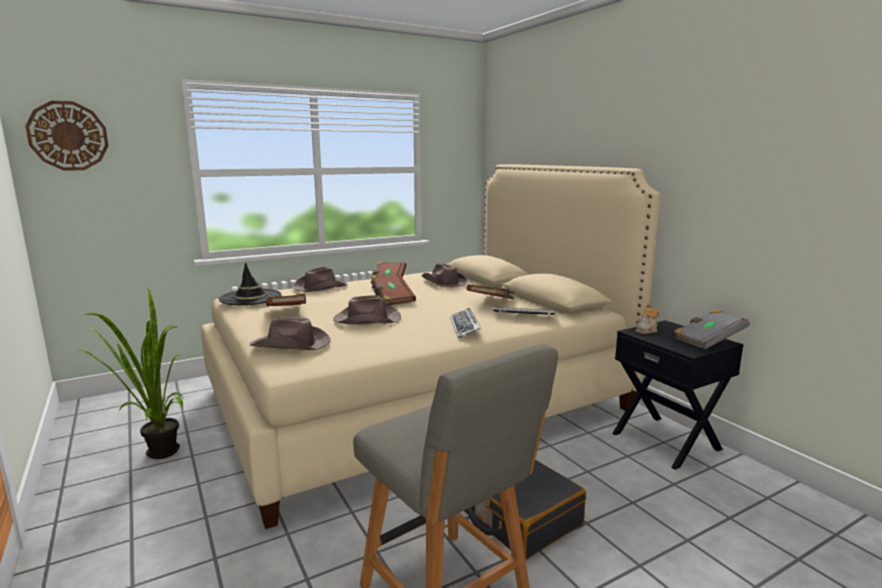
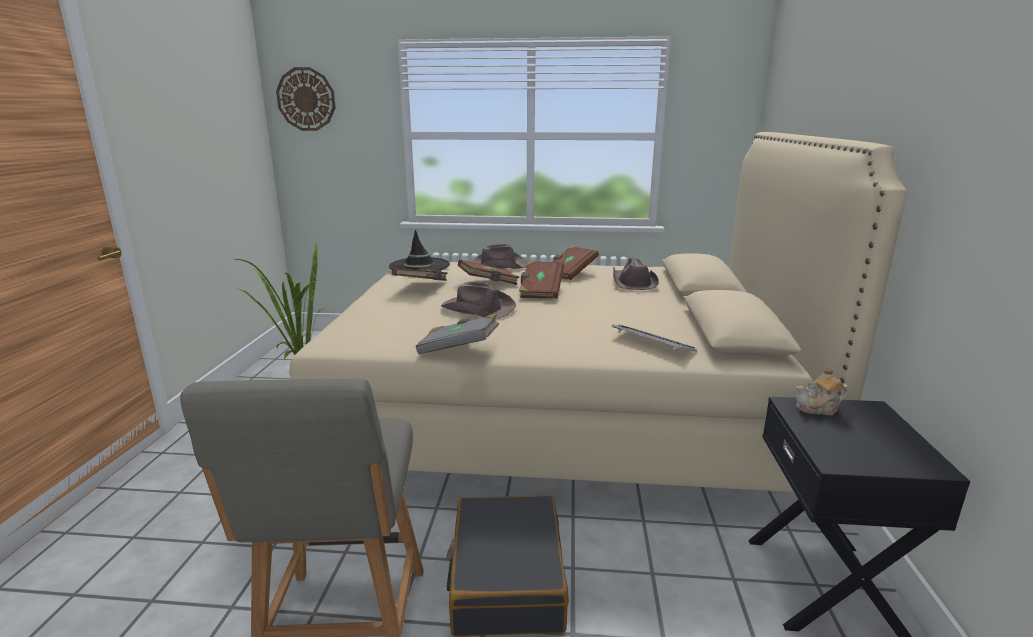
camera: 35 degrees right, 5 degrees up
(291, 345) = (370, 320): brown hat -> none
(465, 327) = (557, 341): keyboard -> none
(492, 302) = (647, 317): brown book -> brown book (488, 283)
(708, 341) = (903, 455): grey book -> grey book (459, 349)

